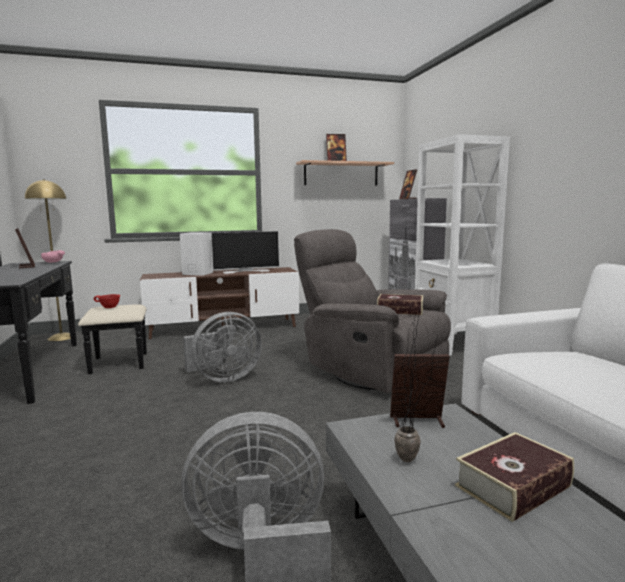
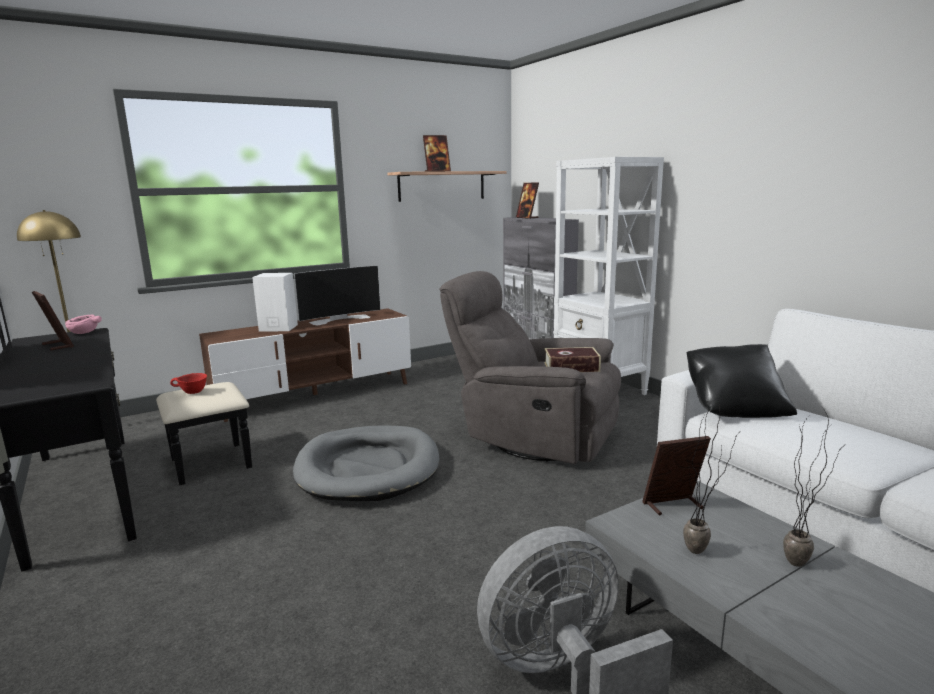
camera: 15 degrees left, 5 degrees up
(223, 378) = (368, 468): grey fan -> grey dog bed
(513, 486) = (803, 562): book -> potted plant
(533, 352) = (734, 409): none -> black pillow

